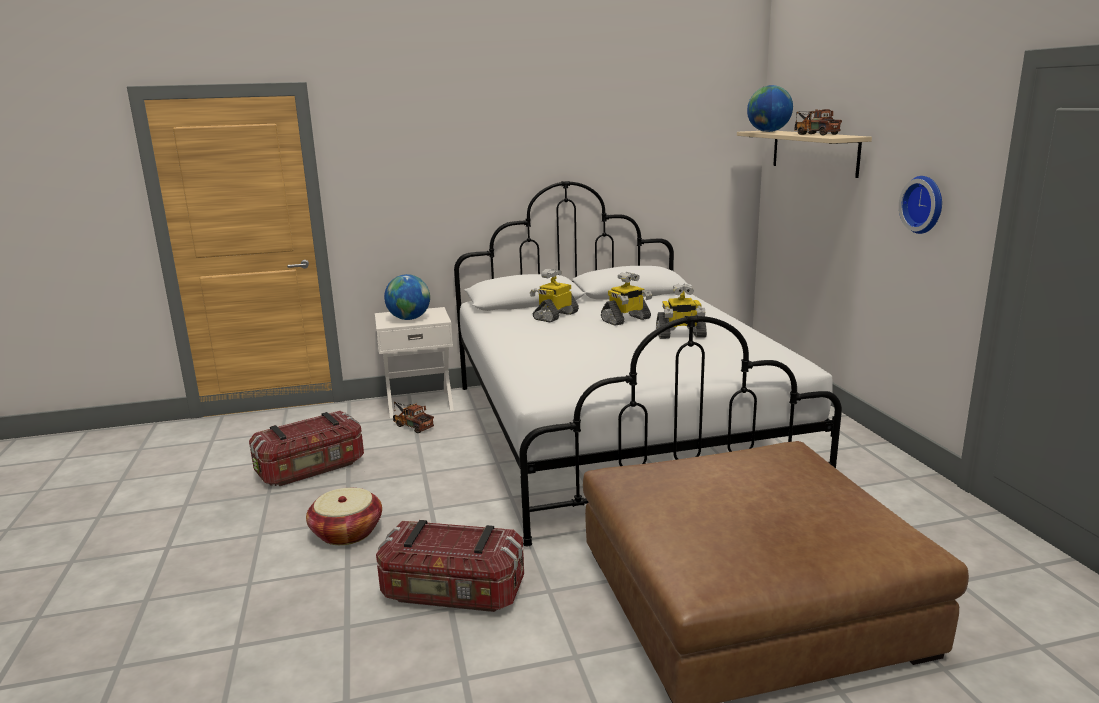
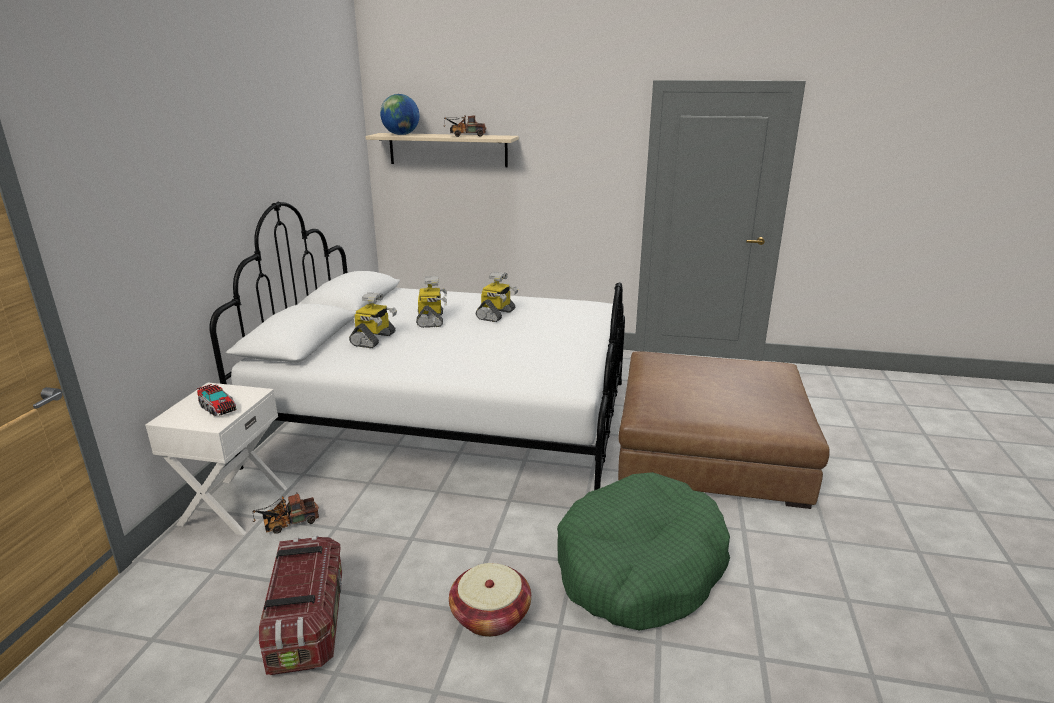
camera: 65 degrees left, 5 degrees up
(409, 319) = (217, 408): globe -> toy truck
(452, 593) = (639, 567): storage box -> green dog bed
(555, 316) = (374, 339): toy robot -> toy robot turned 135 degrees counterclockwise
(925, 204) = (581, 180): wall clock -> none

